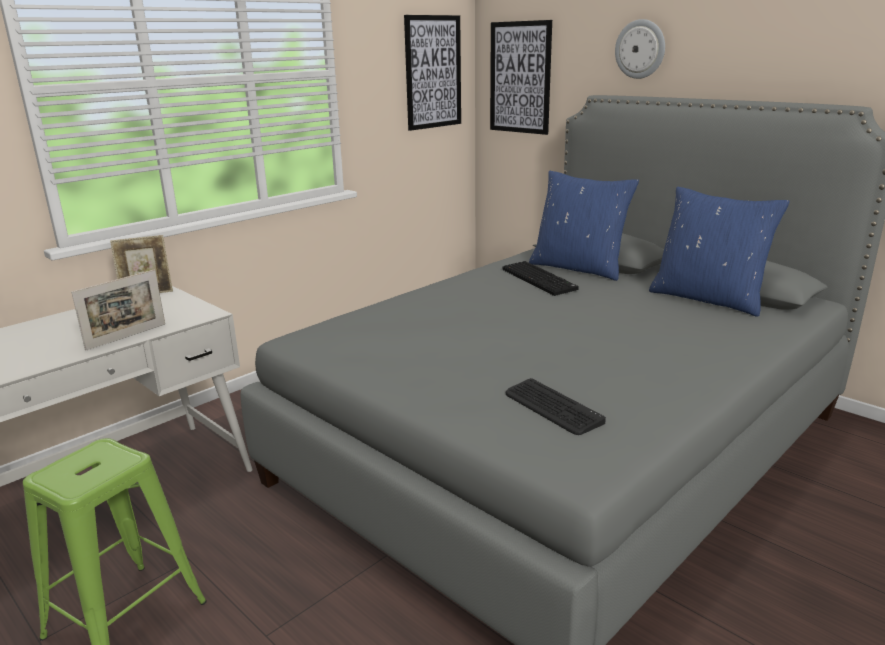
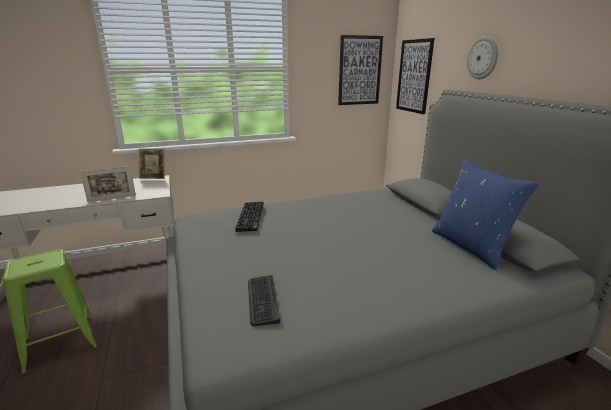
camera: 25 degrees right, 0 degrees up
(540, 279) = (368, 208): keyboard -> keyboard (251, 217)
(579, 268) = (403, 205): blue pillow -> none

